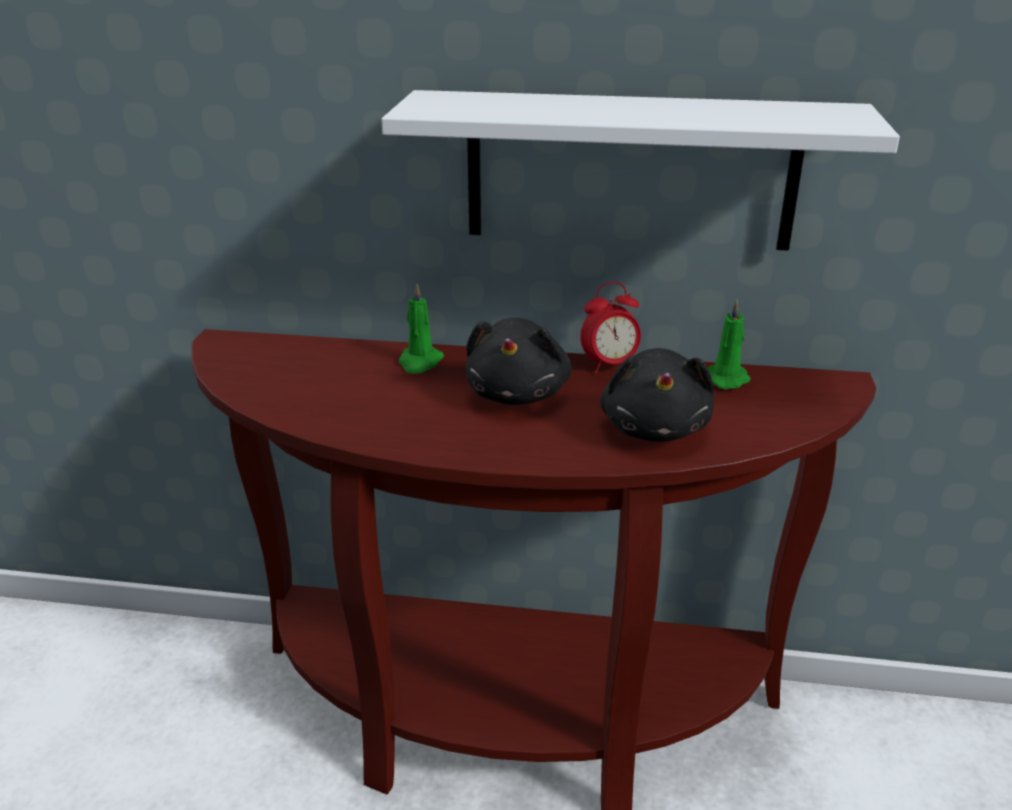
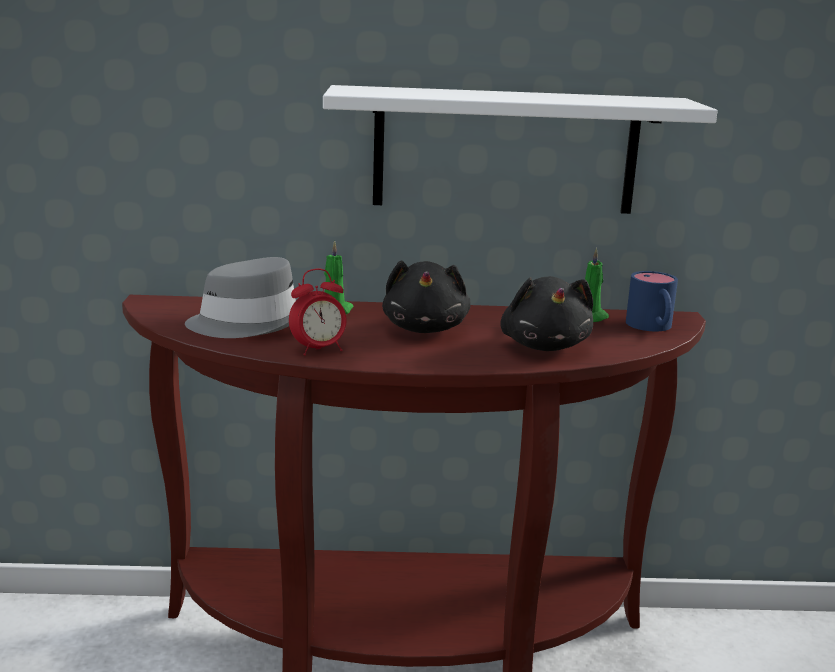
camera: 10 degrees left, 10 degrees down
(317, 377) = (249, 322): none -> grey hat
(610, 365) = (493, 311): alarm clock -> alarm clock (318, 350)
(802, 399) = (652, 327): none -> blue mug

